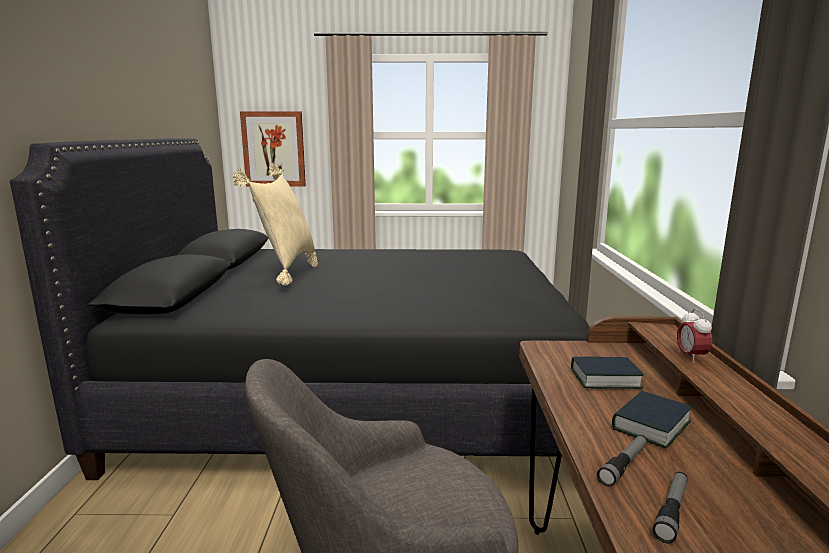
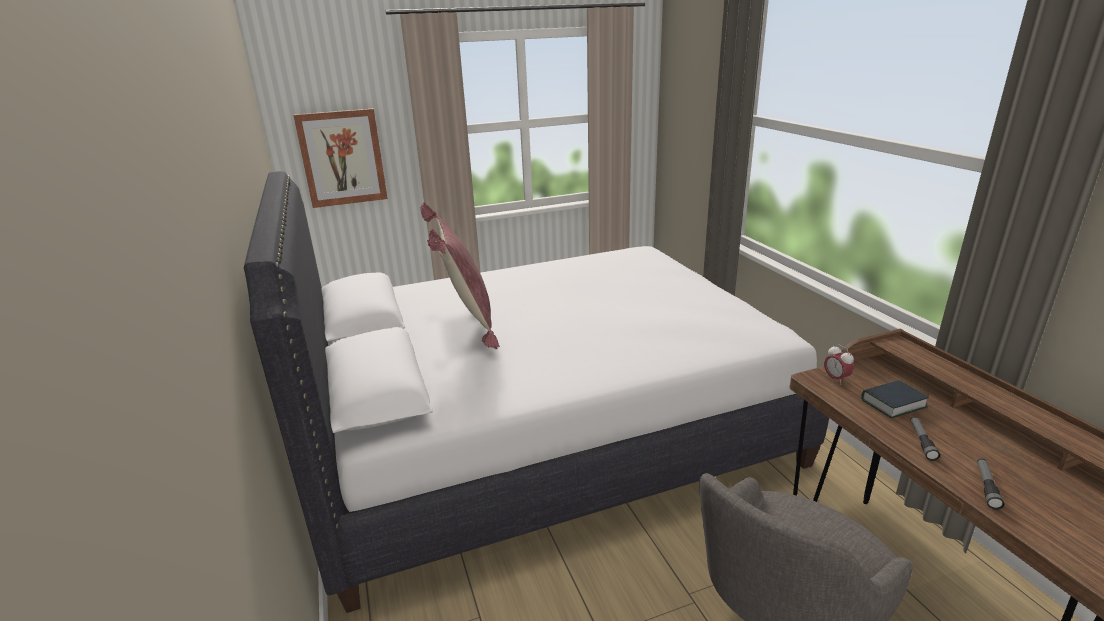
camera: 20 degrees left, 10 degrees up
(283, 277) = (464, 331): beige pillow -> red pillow
(358, 395) = (545, 431): black bed -> white bed
(650, 425) = (966, 443): book -> none
(671, 511) = (1048, 517): flashlight -> flashlight (921, 441)
(691, 357) = (951, 373): alarm clock -> alarm clock (835, 379)

